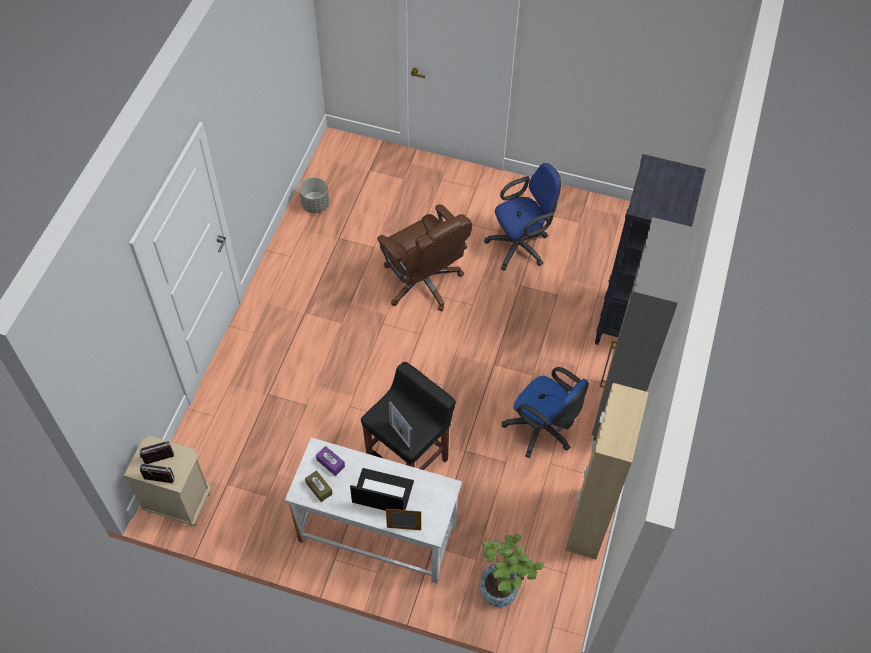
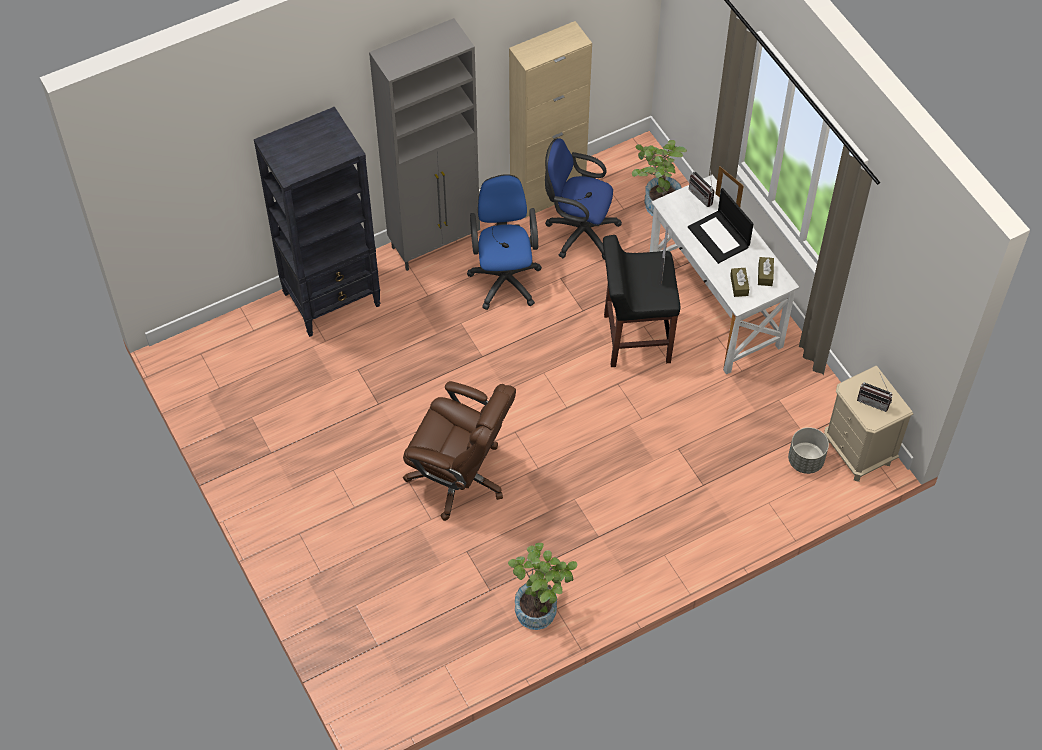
camera: 135 degrees left, 0 degrees up
(158, 481) = (887, 385): radio -> radio (703, 195)
(300, 250) = (541, 608): none -> potted plant
(315, 205) = (475, 649): grey planter -> grey planter (806, 461)
(330, 463) = (739, 285): purple tissue box -> brown tissue box
(423, 282) = (460, 477): brown office chair -> brown office chair turned 105 degrees clockwise
(521, 245) = (331, 439): blue office chair -> blue office chair (578, 232)

